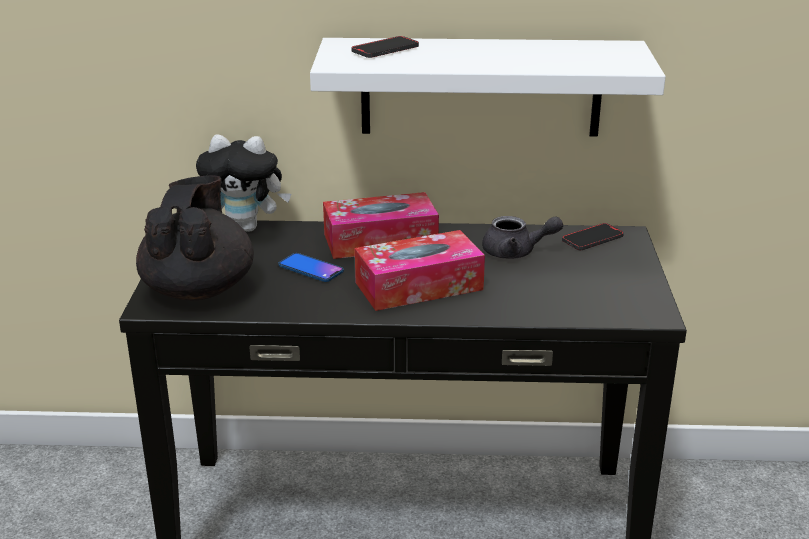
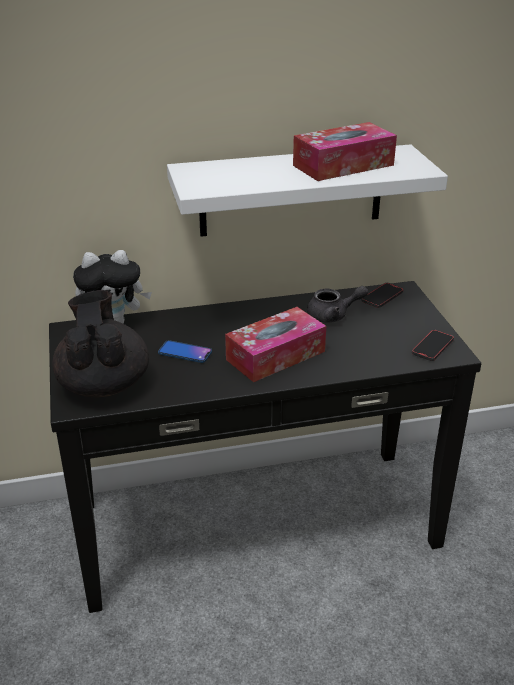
camera: 15 degrees left, 5 degrees up
(380, 241) = (227, 320): tissue box -> tissue box (343, 165)
(385, 50) = (226, 172): phone -> phone (432, 347)

